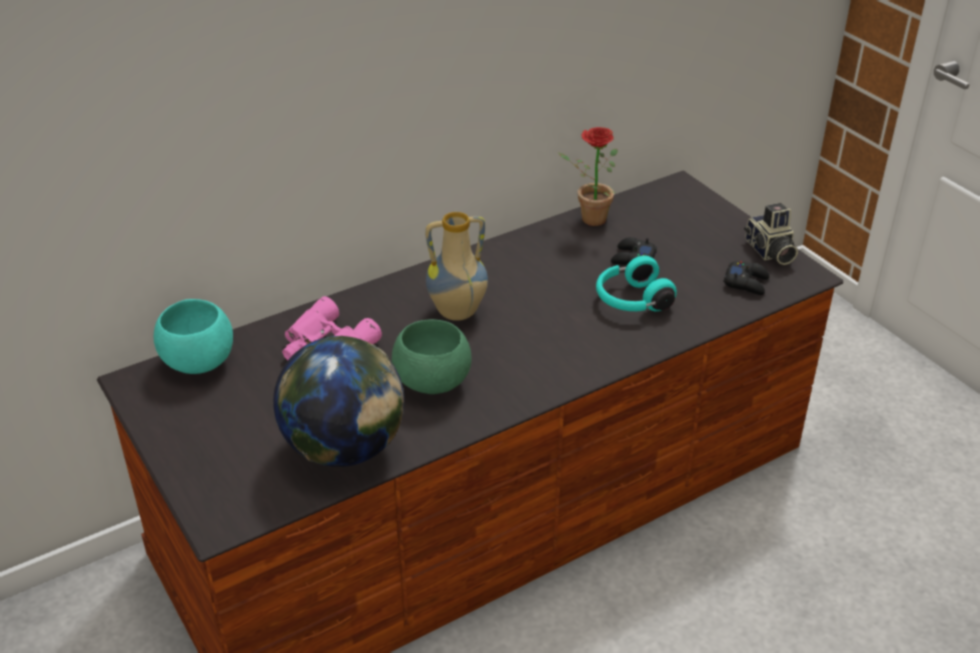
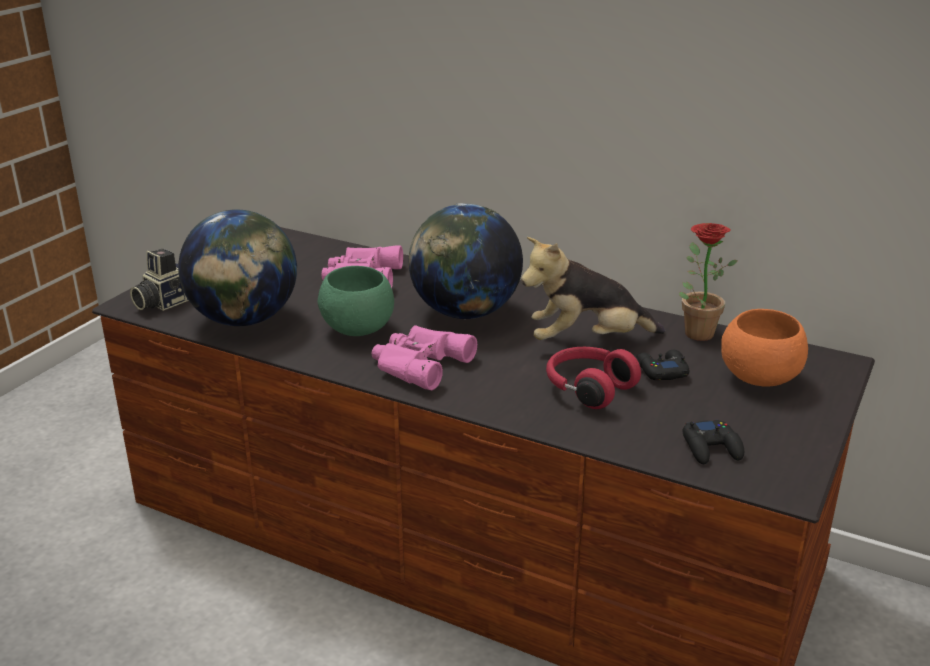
camera: 60 degrees right, 10 degrees down
(199, 362) = (300, 243): turquoise bowl -> none
(457, 313) = (465, 313): vase -> globe
(524, 369) = (418, 364): none -> pink binoculars
(560, 272) = (587, 341): none -> plush toy
(631, 300) = (588, 388): turquoise headphones -> red headphones
(675, 224) = (758, 378): none -> orange bowl
(769, 252) = (795, 449): camera -> camera (165, 302)

